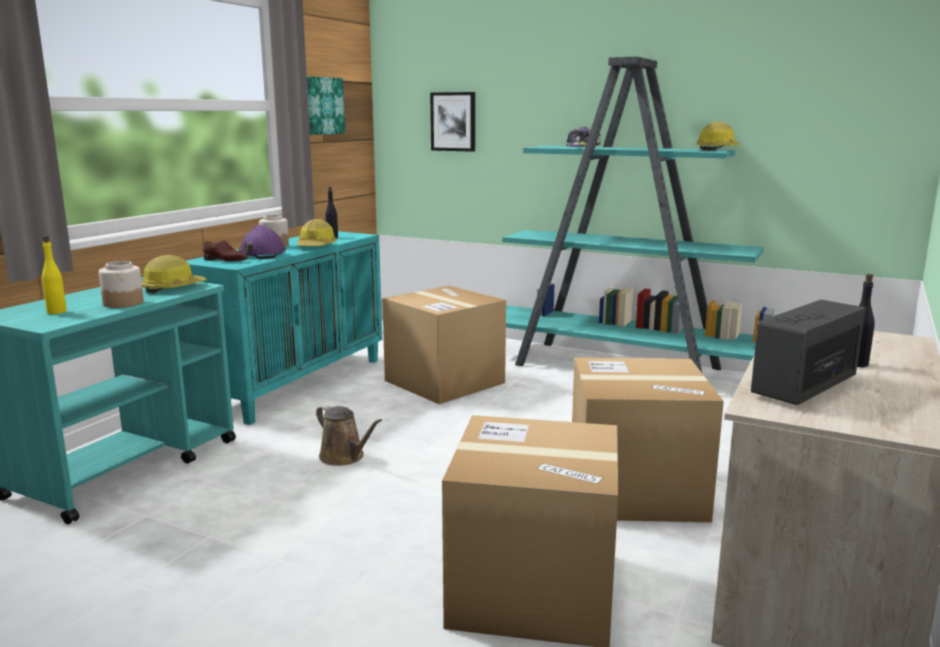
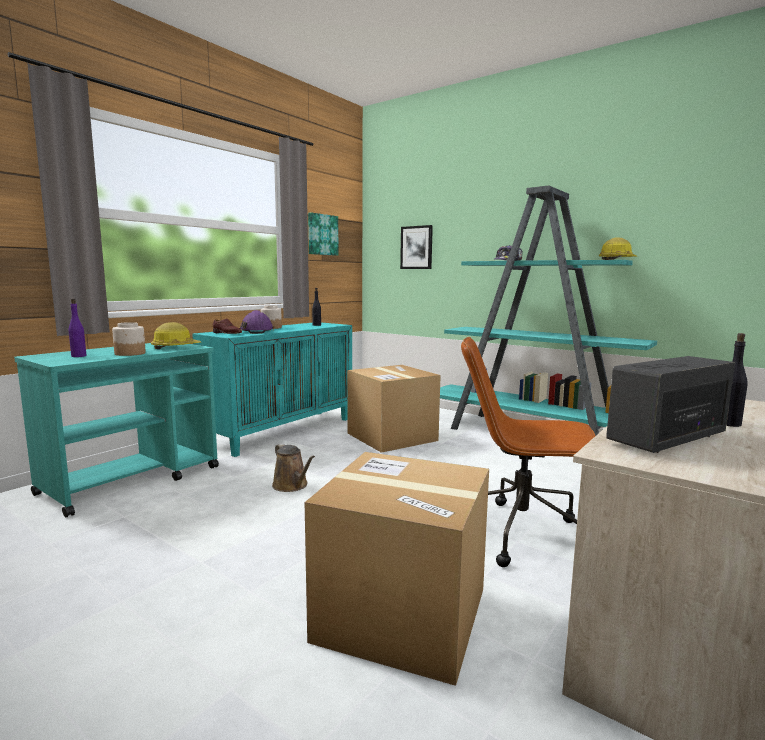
camera: 10 degrees right, 5 degrees down
(57, 312) = (78, 356): yellow bottle -> purple bottle
(316, 246) = (299, 329): hard hat -> none
(635, 490) = (522, 533): cardboard box -> brown office chair

